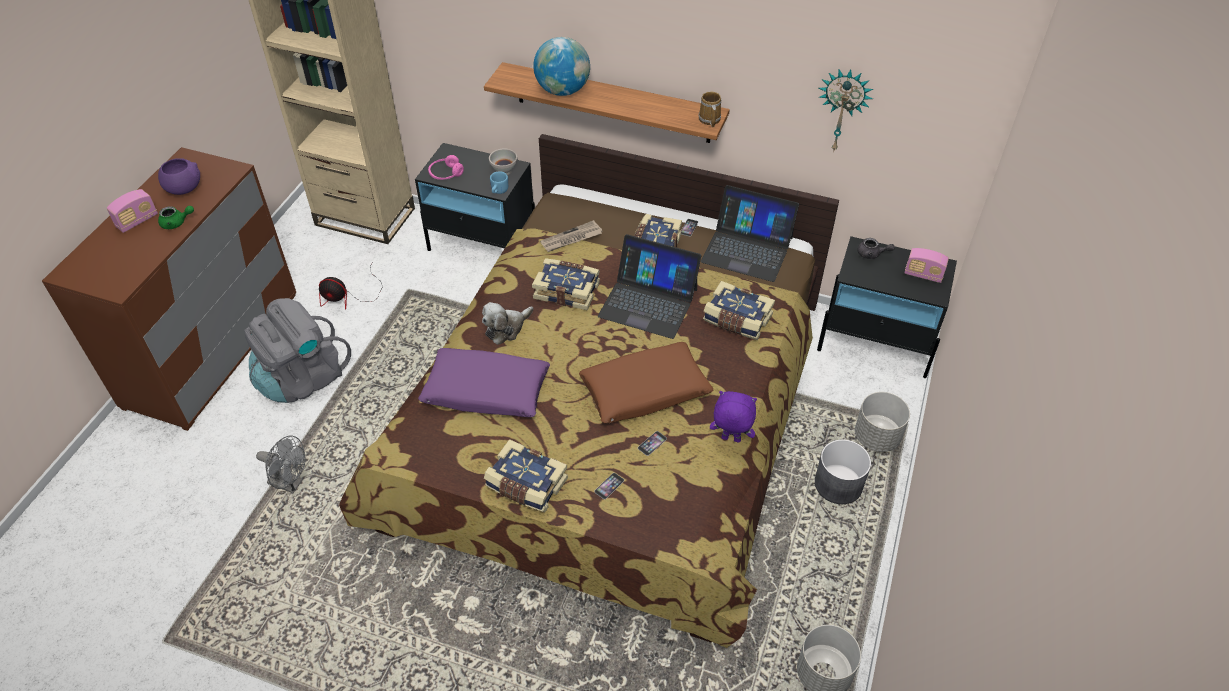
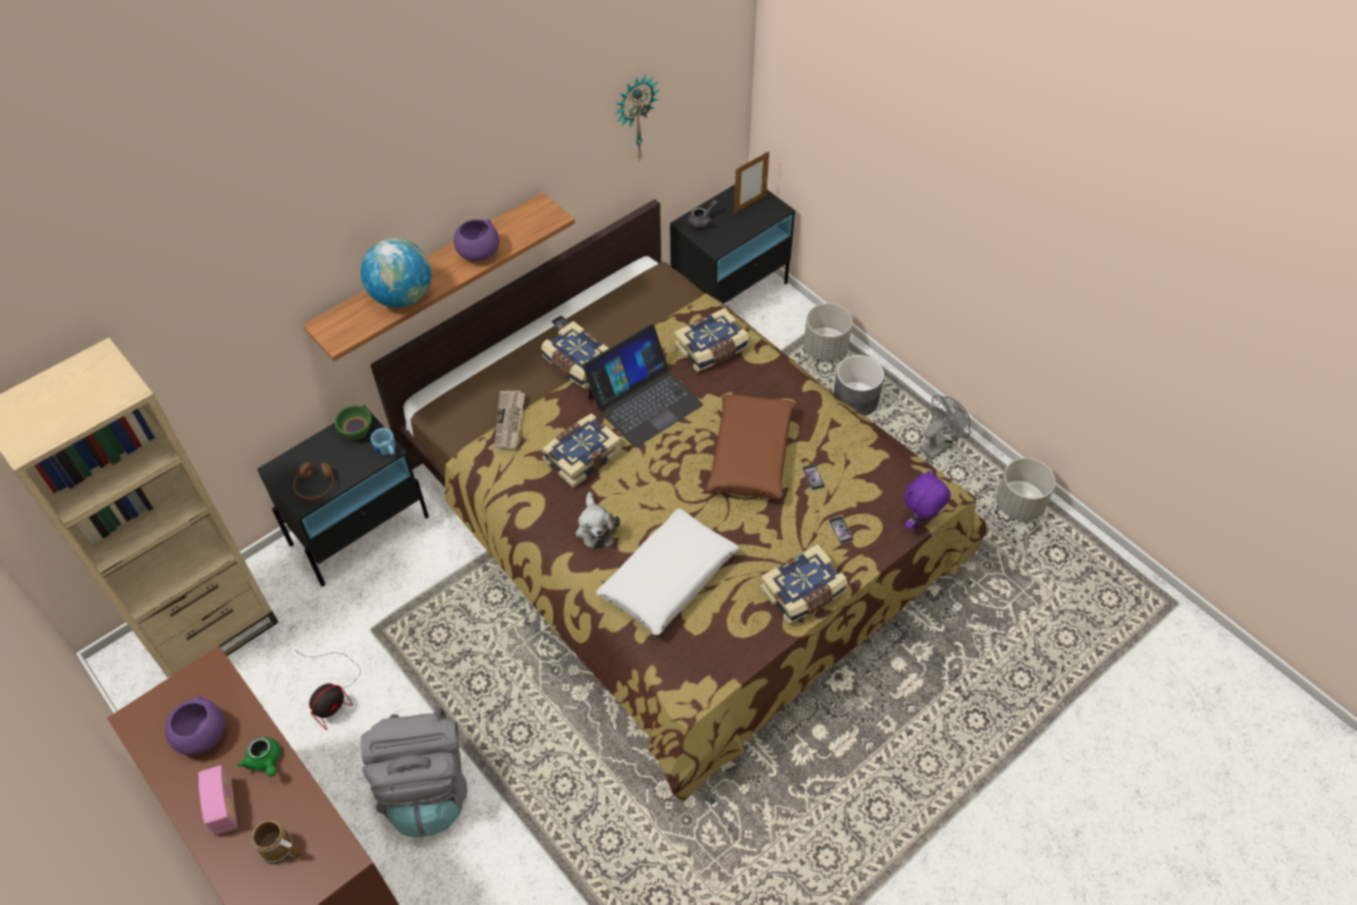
camera: 60 degrees left, 5 degrees up
(177, 223) = (265, 761): green teapot -> green teapot turned 120 degrees clockwise
(290, 483) = (573, 851): grey fan -> grey fan (939, 444)
(446, 174) = (316, 486): pink headphones -> brown headphones
(486, 391) = (668, 578): purple pillow -> white pillow
(504, 170) = (357, 432): white bowl -> green bowl
(635, 105) = (478, 253): none -> purple bowl
(709, 119) = (547, 212): mug -> mug (278, 850)
(730, 439) = (842, 421): purple plush toy -> purple plush toy (919, 522)
(747, 249) = (626, 299): laptop -> none
(923, 275) = (750, 204): radio -> picture frame

